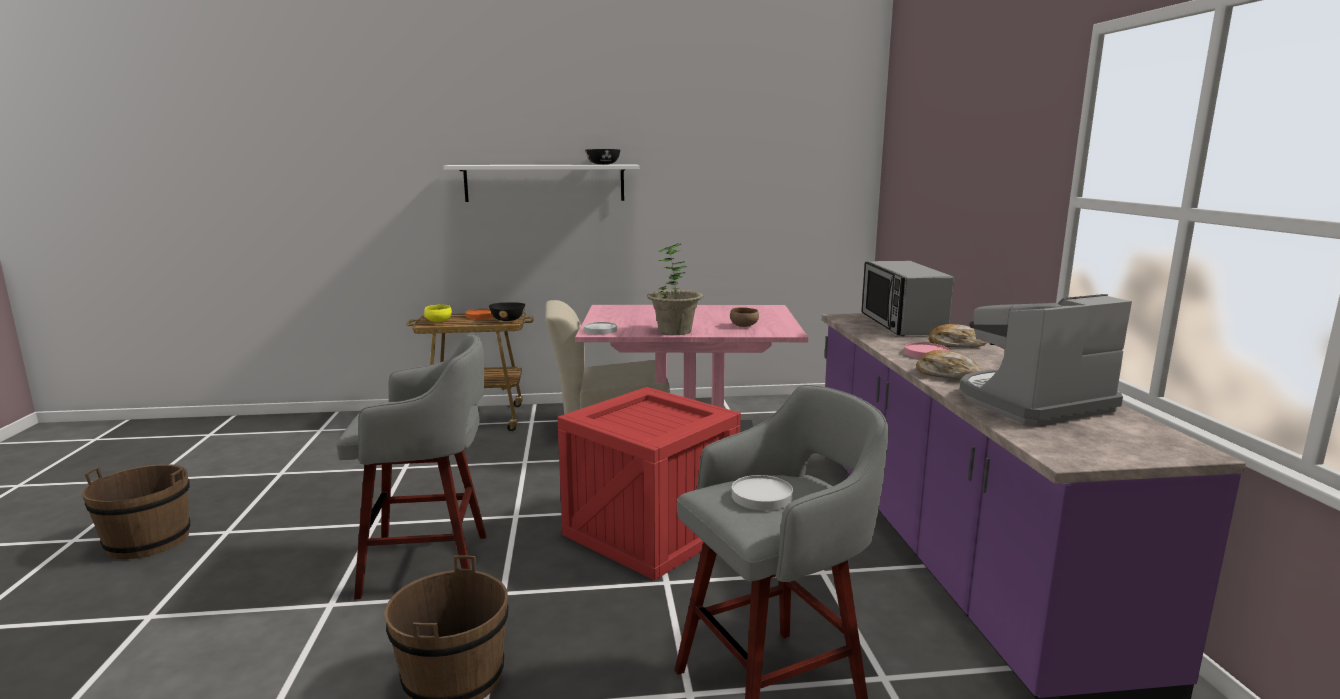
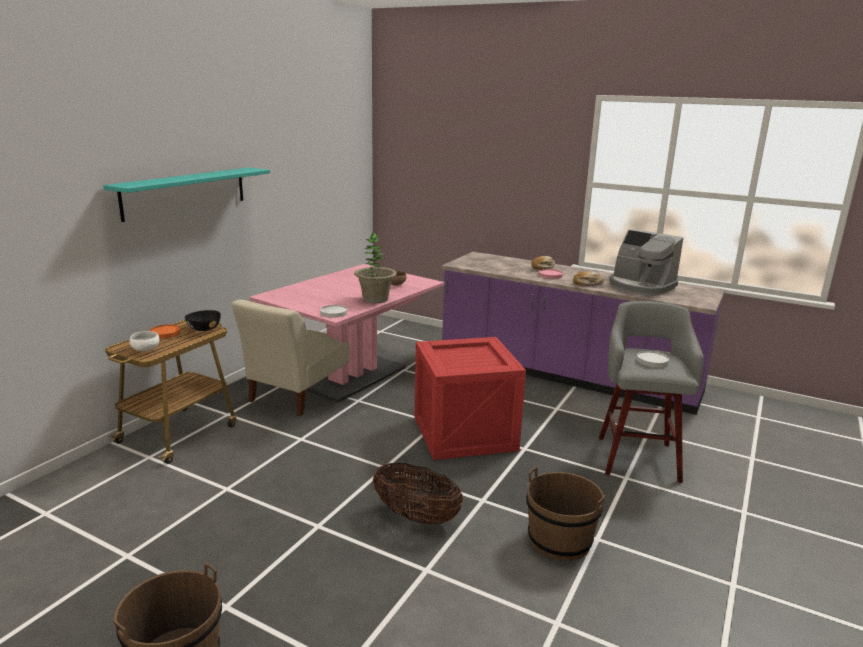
camera: 55 degrees left, 5 degrees up
(430, 565) = (416, 517): grey stool -> basket
(439, 321) = (146, 350): yellow bowl -> white bowl
(545, 183) = (186, 192): white shelf -> turquoise shelf
(602, 164) = (236, 171): black bowl -> none
(901, 324) = (491, 261): microwave -> none
(1032, 403) = (640, 287): coffee machine -> coffee machine turned 60 degrees counterclockwise

